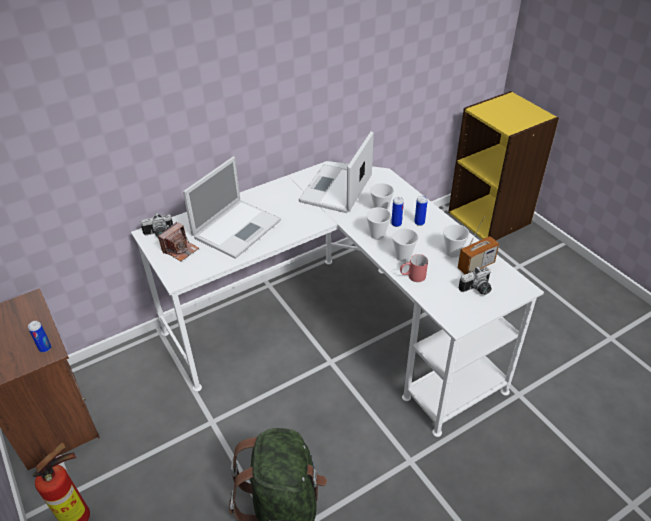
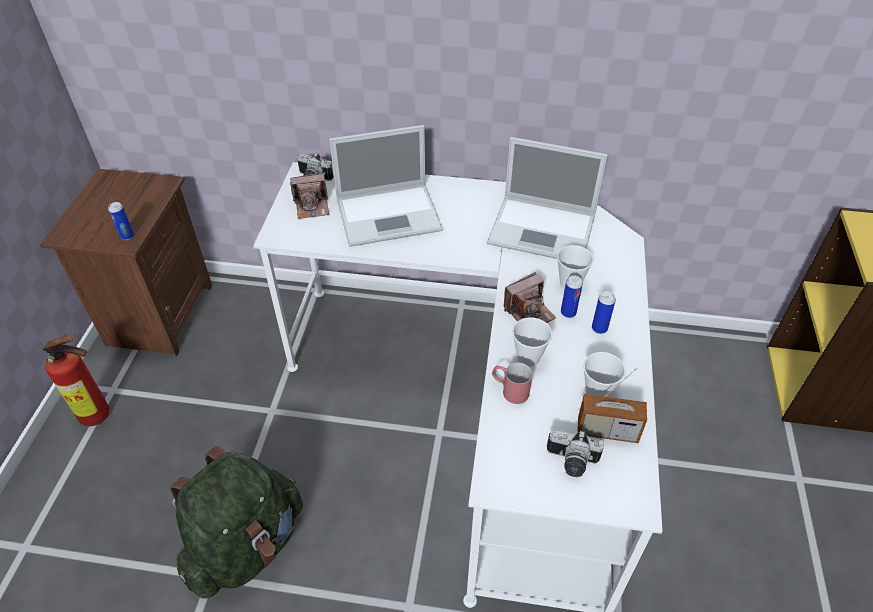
camera: 40 degrees right, 5 degrees up
(336, 190) = (544, 229): laptop -> laptop turned 135 degrees counterclockwise
(377, 235) = (529, 312): cup -> camera

